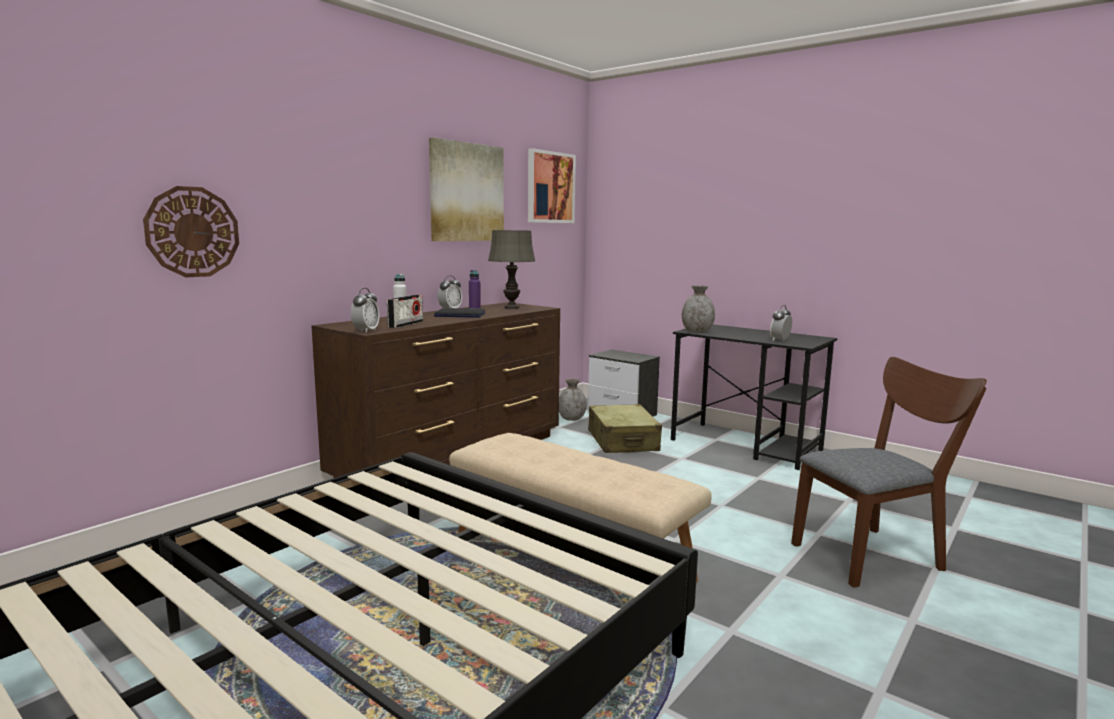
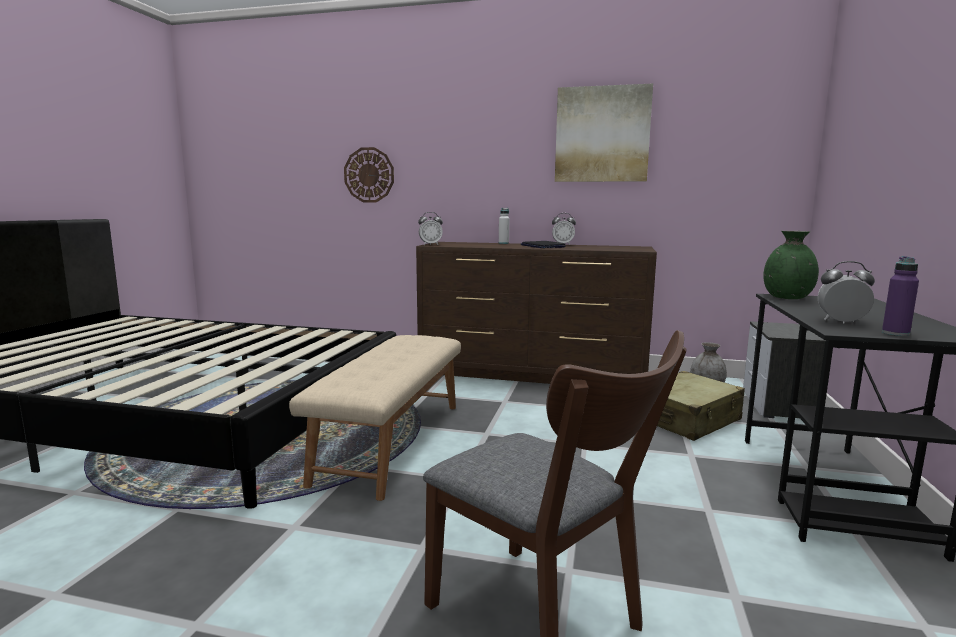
camera: 65 degrees right, 0 degrees up
(405, 324) = (472, 245): radio -> none
(474, 309) = (583, 246): purple bottle -> purple bottle (895, 333)
(511, 307) = (617, 248): grey table lamp -> none
(550, 187) = (740, 119): picture -> none
(697, 331) = (787, 298): grey vase -> green vase

